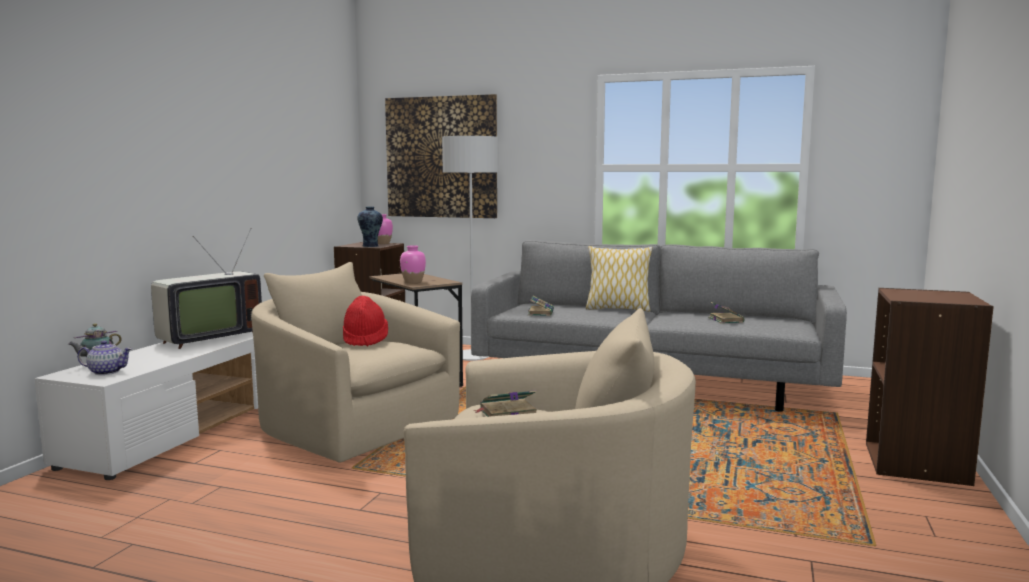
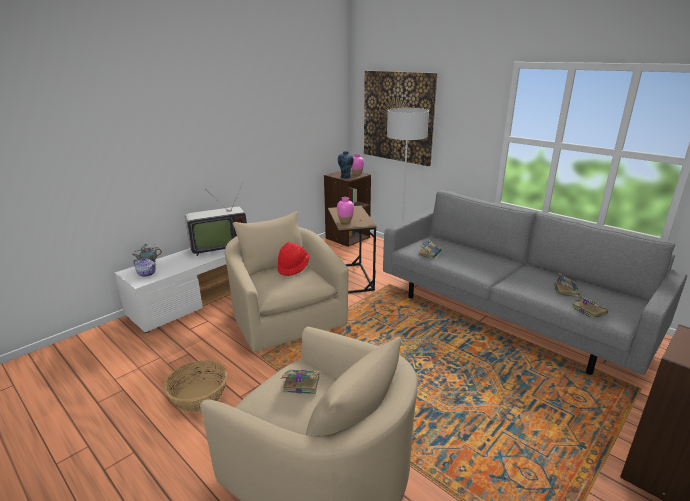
camera: 25 degrees right, 15 degrees up
(287, 522) = (198, 396): none -> basket
(617, 309) = (492, 256): pillow -> none
(763, 328) = (588, 310): none -> book

